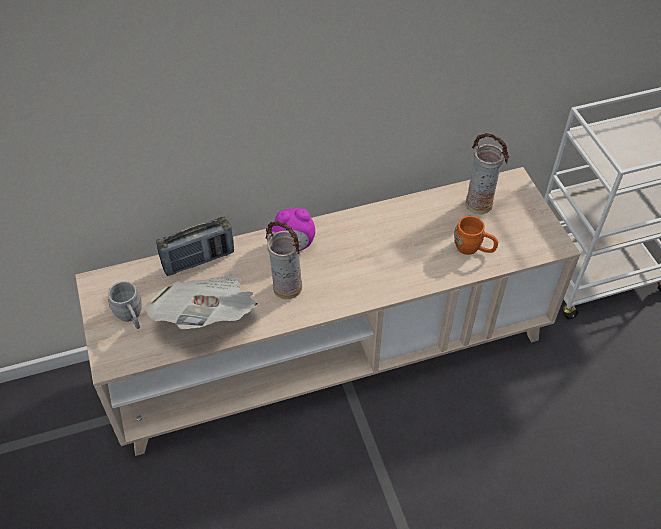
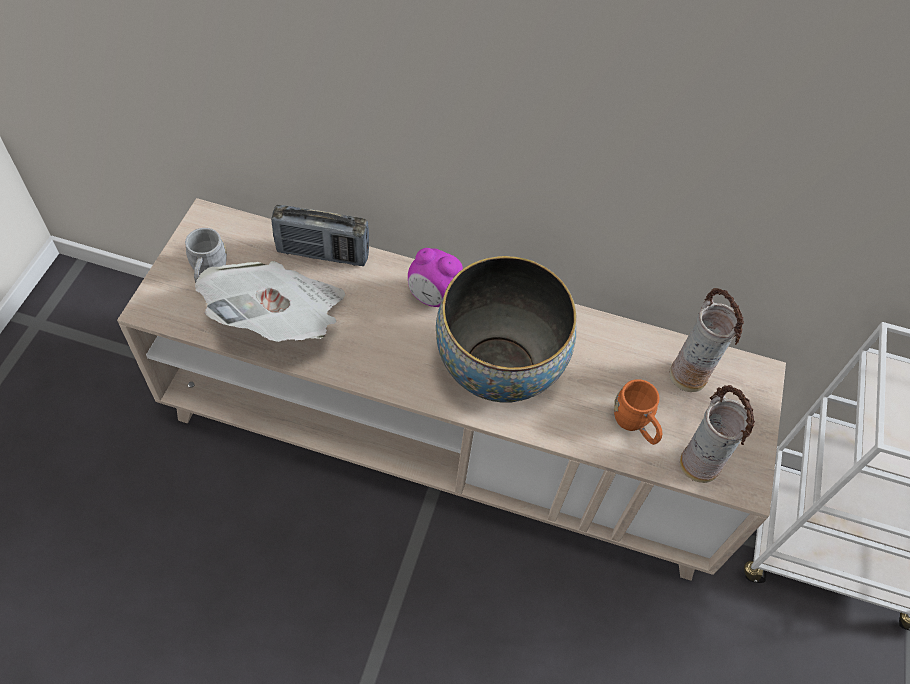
camera: 30 degrees right, 5 degrees up
(286, 289) = (384, 340): vase -> vase (697, 465)
(370, 264) = (498, 369): none -> bowl

